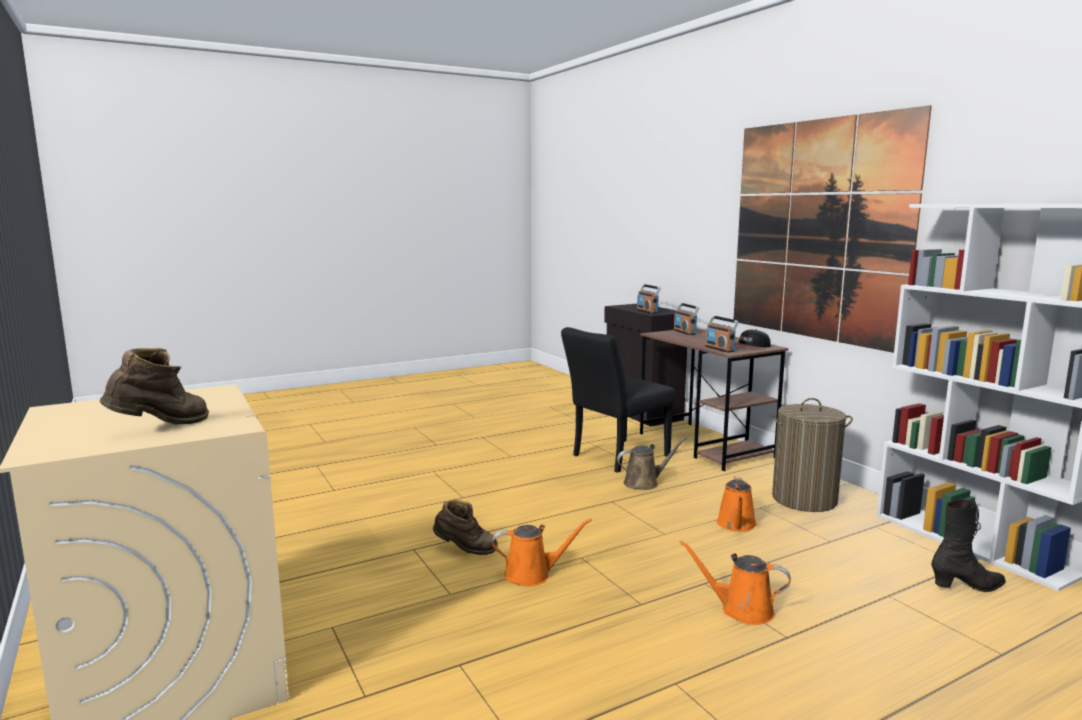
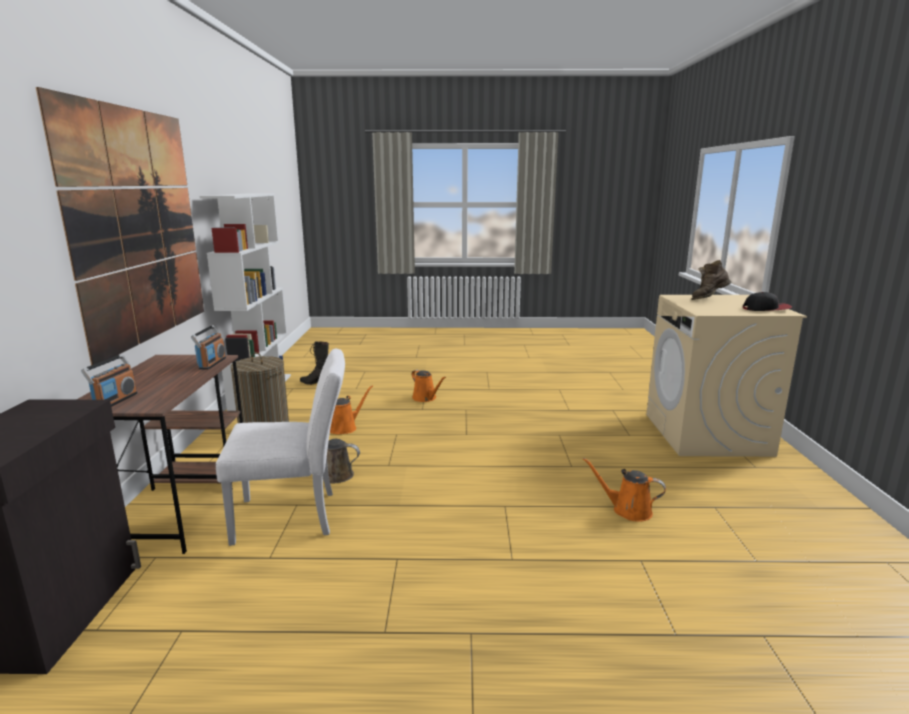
camera: 150 degrees left, 5 degrees up
(465, 550) = (535, 456): brown boot -> none
(532, 574) = (505, 433): orange watering can -> orange watering can (627, 510)
(615, 457) = (295, 516): black chair -> white chair
(647, 311) = (58, 415): radio -> none
(749, 347) = (177, 361): cap -> cap (766, 309)

